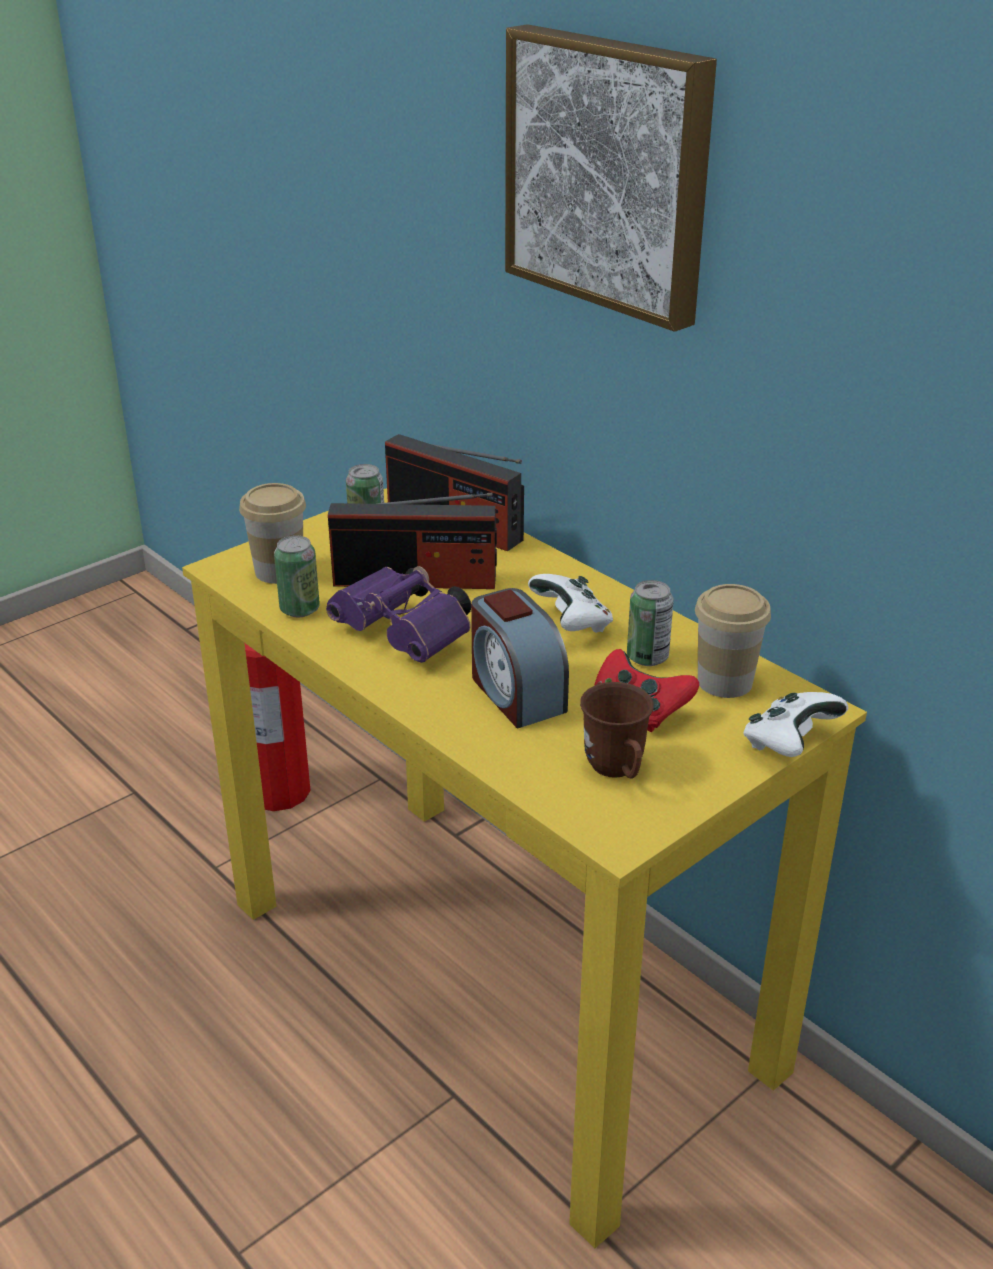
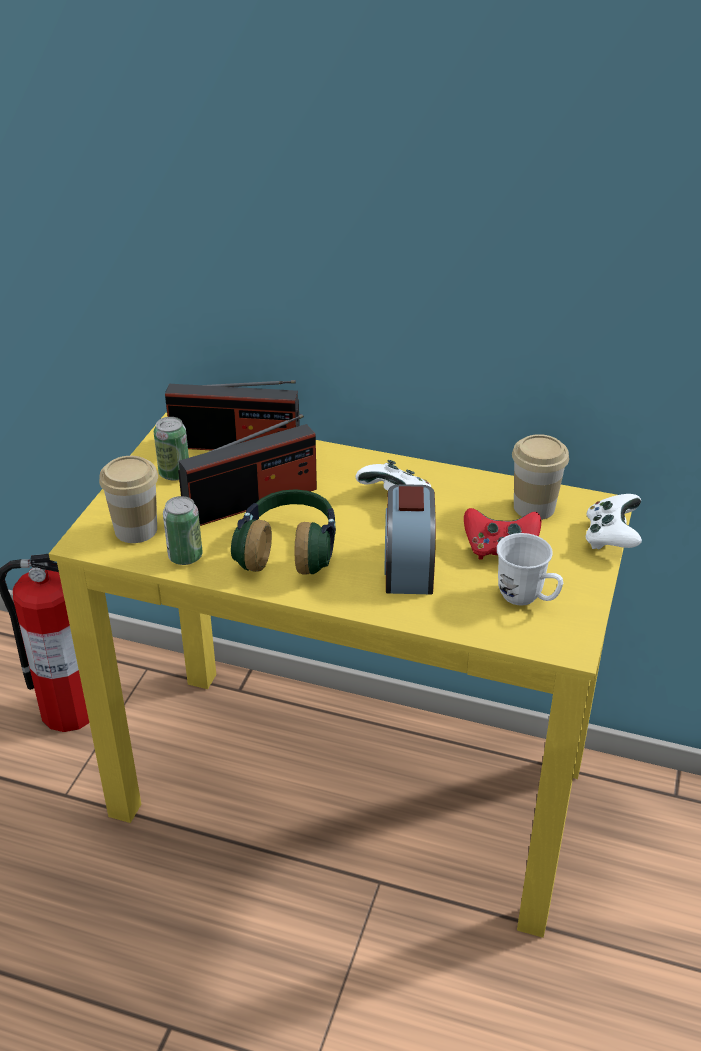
camera: 30 degrees left, 5 degrees up
(407, 636) = (289, 549): purple binoculars -> headphones
(515, 693) = (408, 566): alarm clock -> alarm clock turned 60 degrees clockwise
(610, 173) = (362, 140): picture -> none
(618, 771) = (527, 598): brown mug -> white mug
(647, 657) = (469, 506): can -> none

